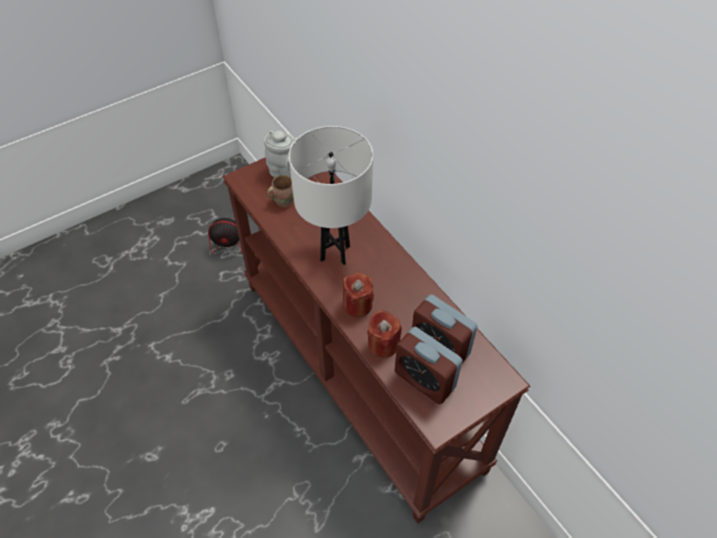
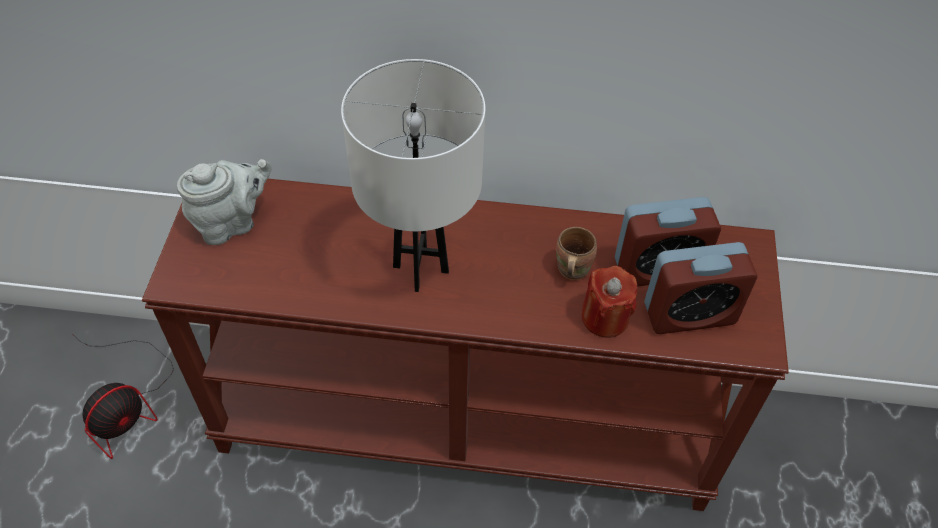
camera: 50 degrees left, 0 degrees up
(282, 200) = (271, 263): brown mug -> brown mug (570, 270)
(357, 305) = (523, 302): red candle -> none

